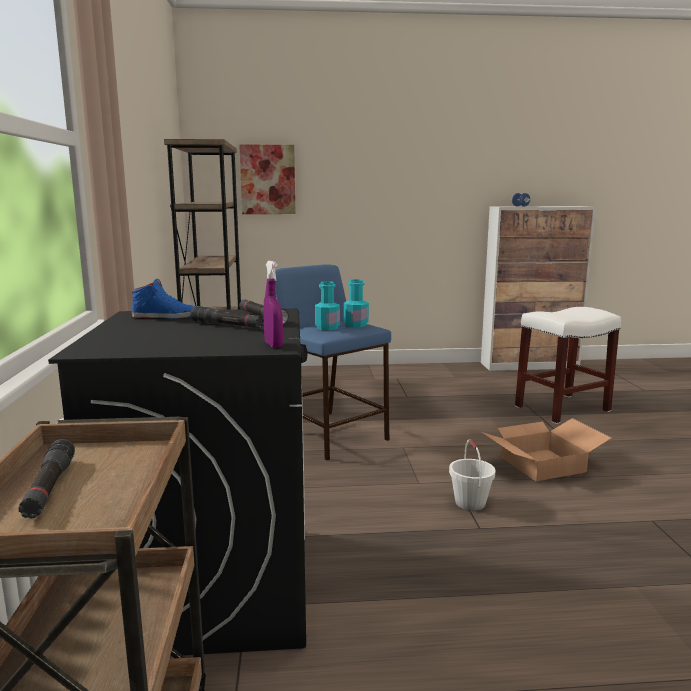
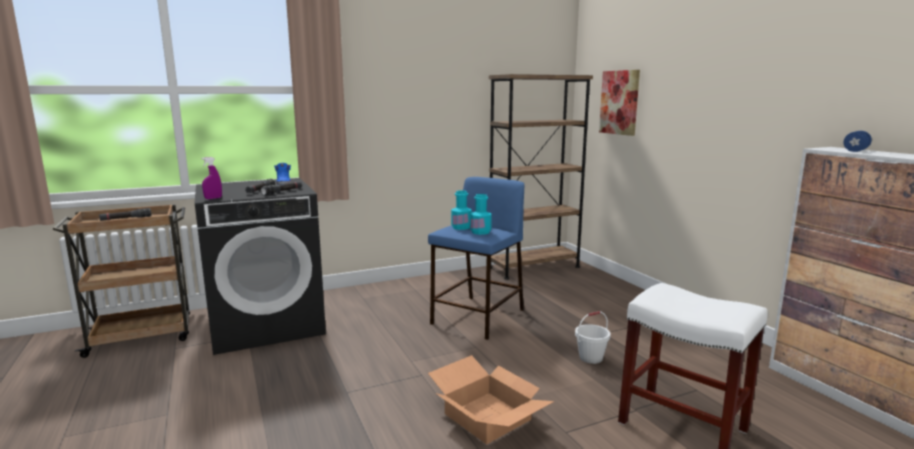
camera: 70 degrees right, 0 degrees up
(470, 503) = (386, 385): white bucket -> white bucket (590, 358)

